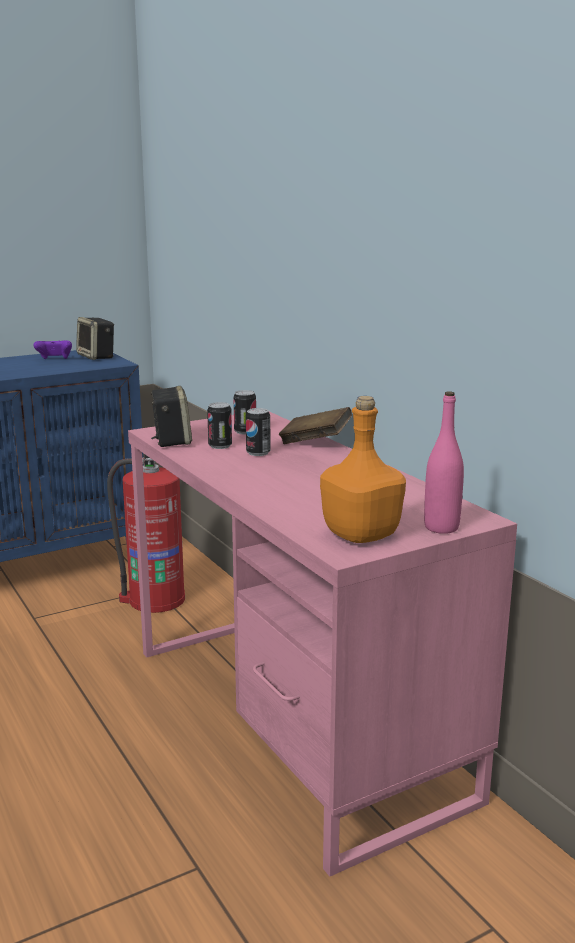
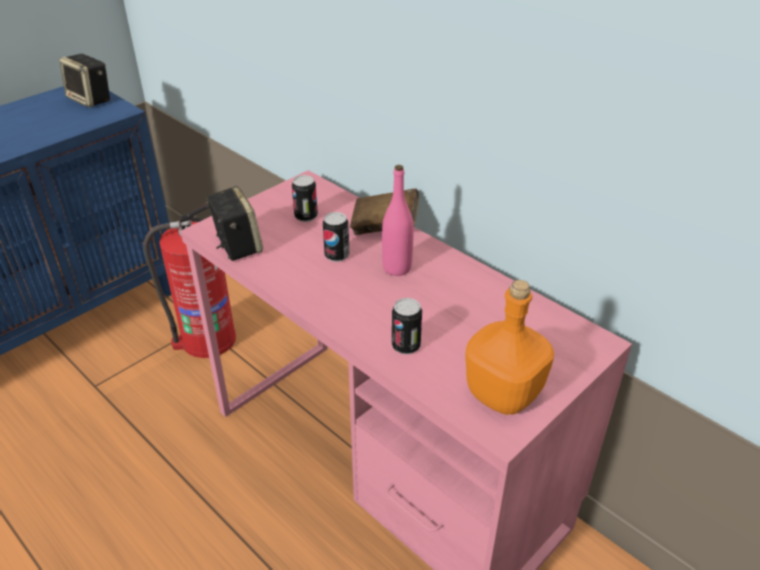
camera: 15 degrees left, 20 degrees up
(55, 360) = (45, 111): purple game controller -> none
(220, 446) = (292, 248): can -> can (406, 346)
(441, 527) = (570, 365): pink bottle -> pink bottle (397, 268)

